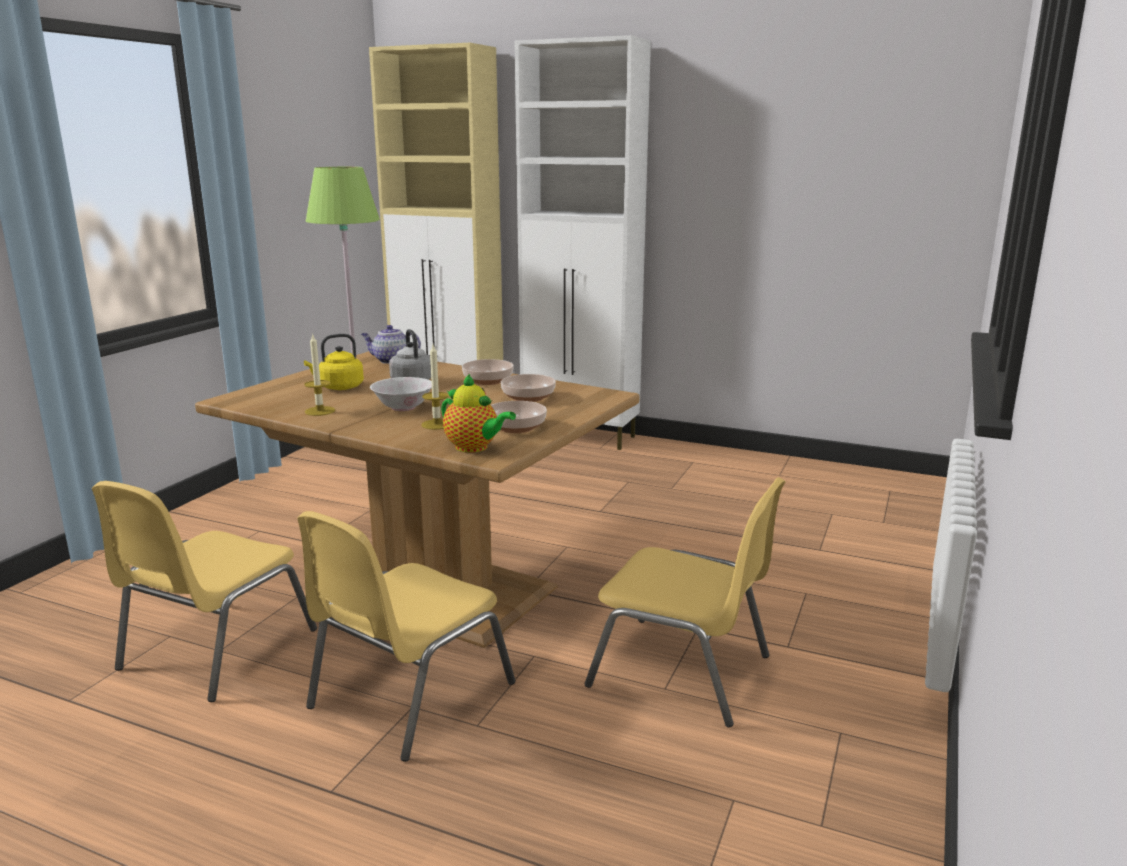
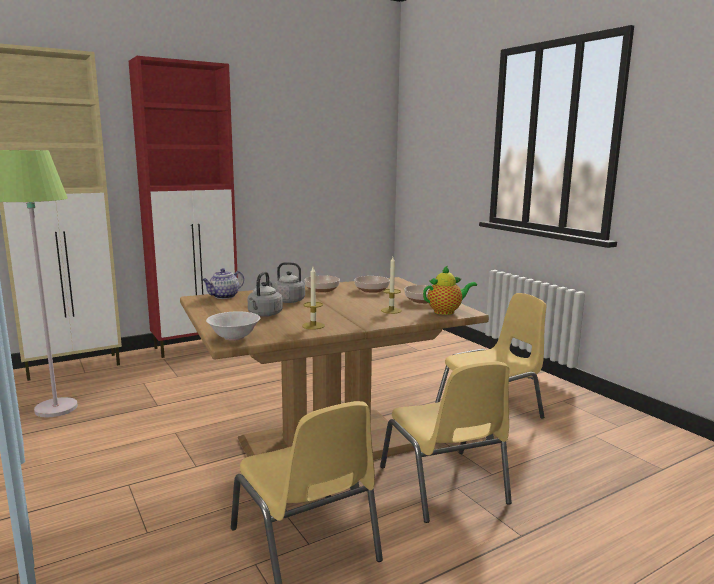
camera: 55 degrees left, 5 degrees down
(339, 387) = (264, 315): yellow kettle -> grey kettle
(403, 407) = (343, 310): white bowl -> white bowl (234, 337)
(581, 436) = (197, 346): white cabinet -> red cabinet

